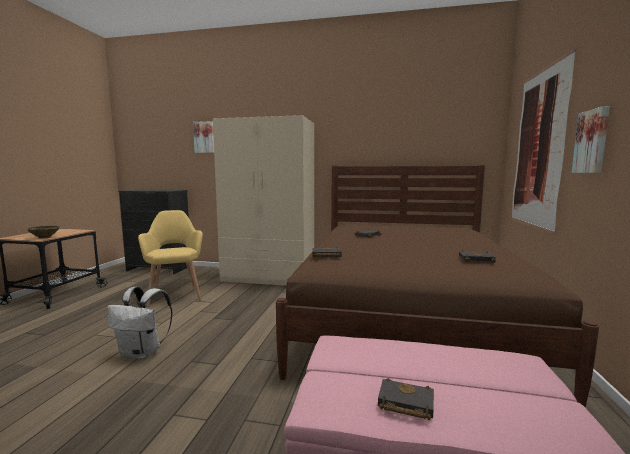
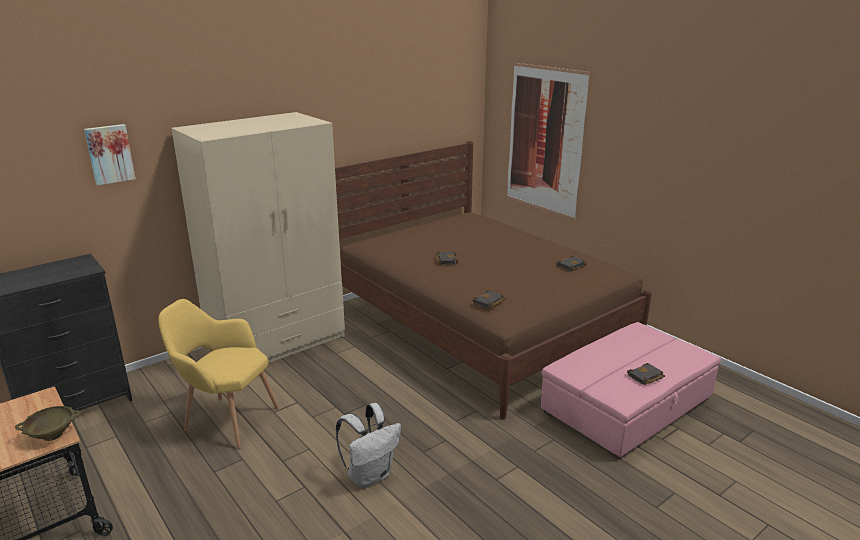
camera: 50 degrees left, 15 degrees up
(592, 141) = (613, 157): picture -> none

